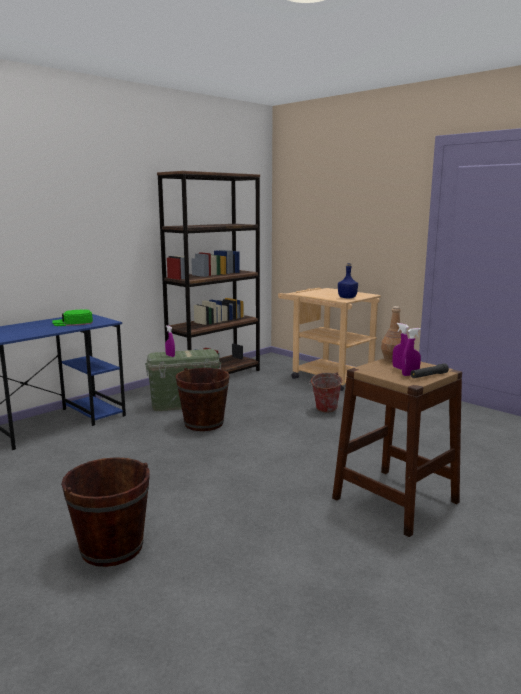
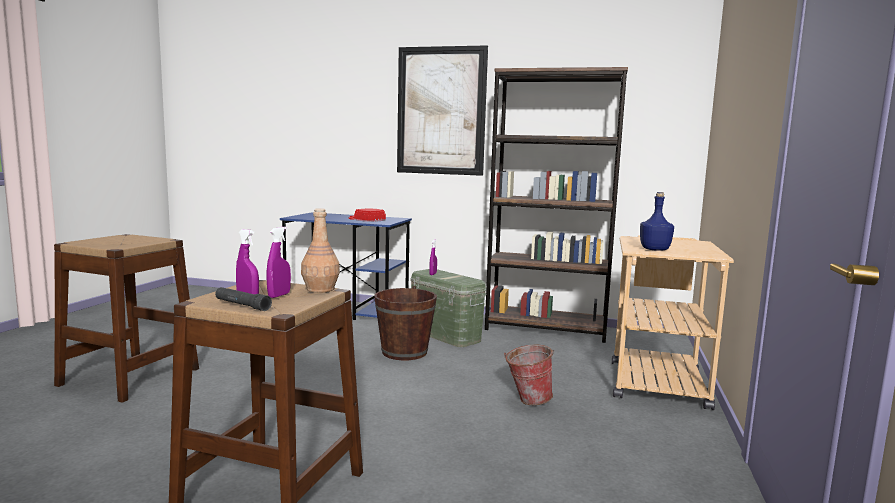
camera: 60 degrees right, 5 degrees down
(73, 322) = (366, 219): green cap -> red cap
(104, 204) = (441, 111): none -> picture
(112, 547) = (129, 376): brown bucket -> brown stool

